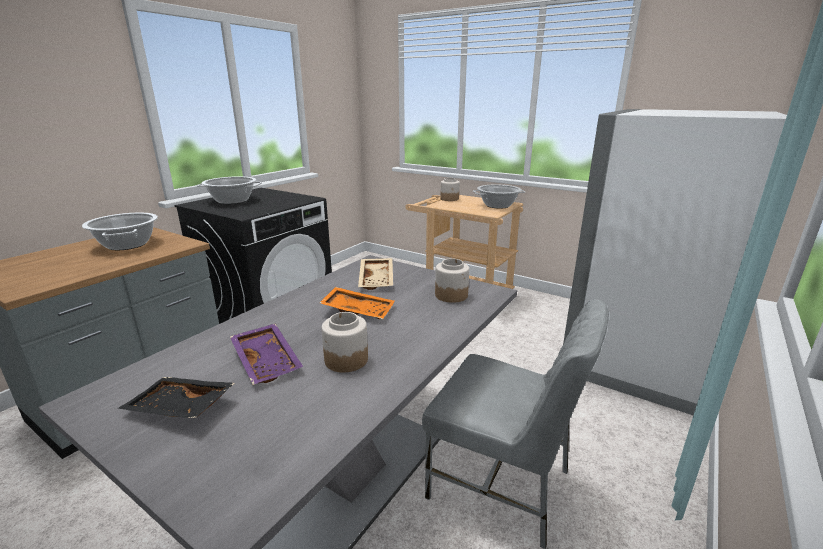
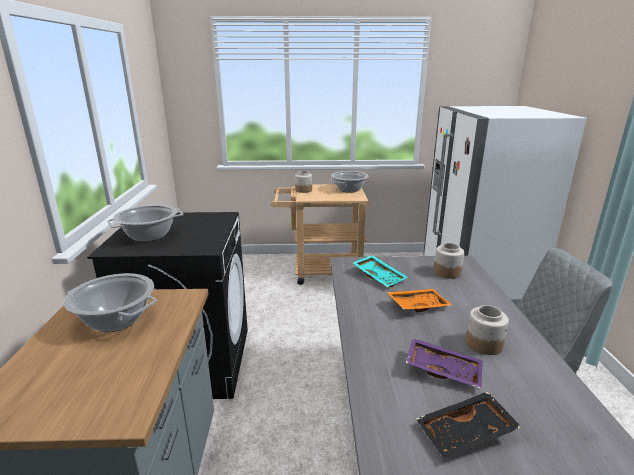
camera: 35 degrees left, 0 degrees up
(377, 279) = (379, 276): beige tray -> turquoise tray

